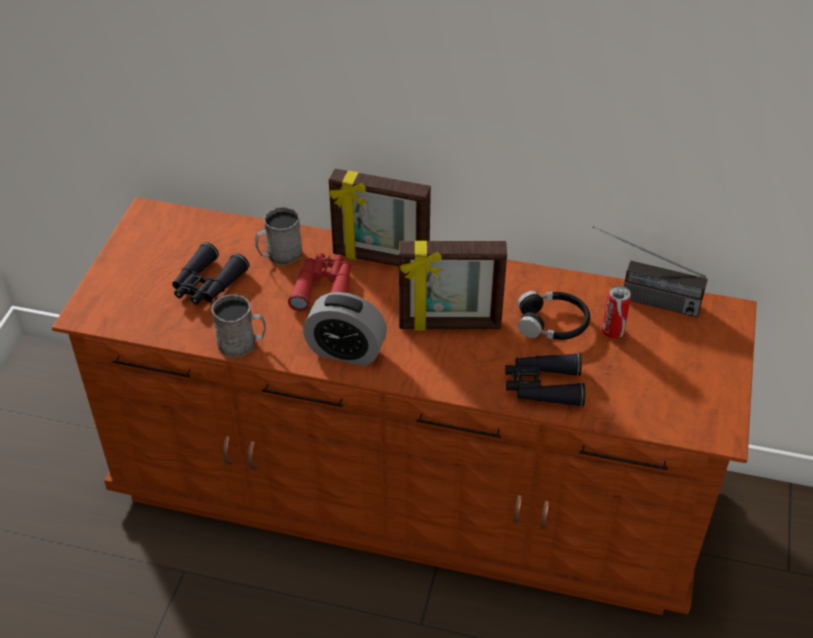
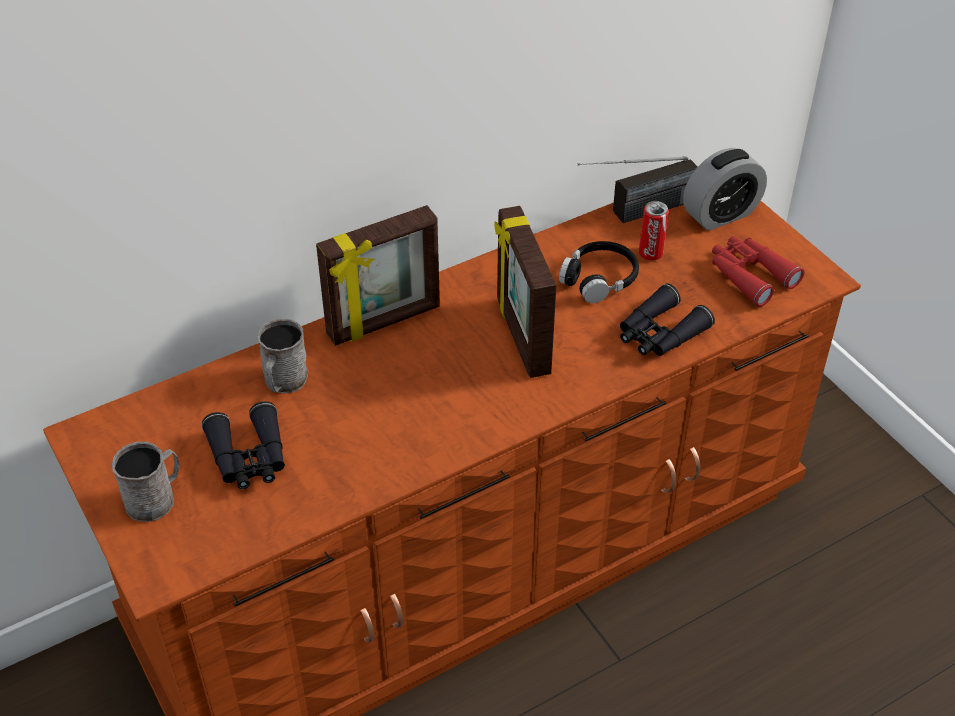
camera: 45 degrees left, 0 degrees up
(242, 343) = (362, 485): grey mug -> grey mug (155, 498)
(324, 289) = (369, 382): red binoculars -> red binoculars (749, 275)
(346, 351) = (465, 422): alarm clock -> alarm clock (720, 215)
(449, 325) = (521, 337): picture frame -> picture frame turned 120 degrees clockwise

